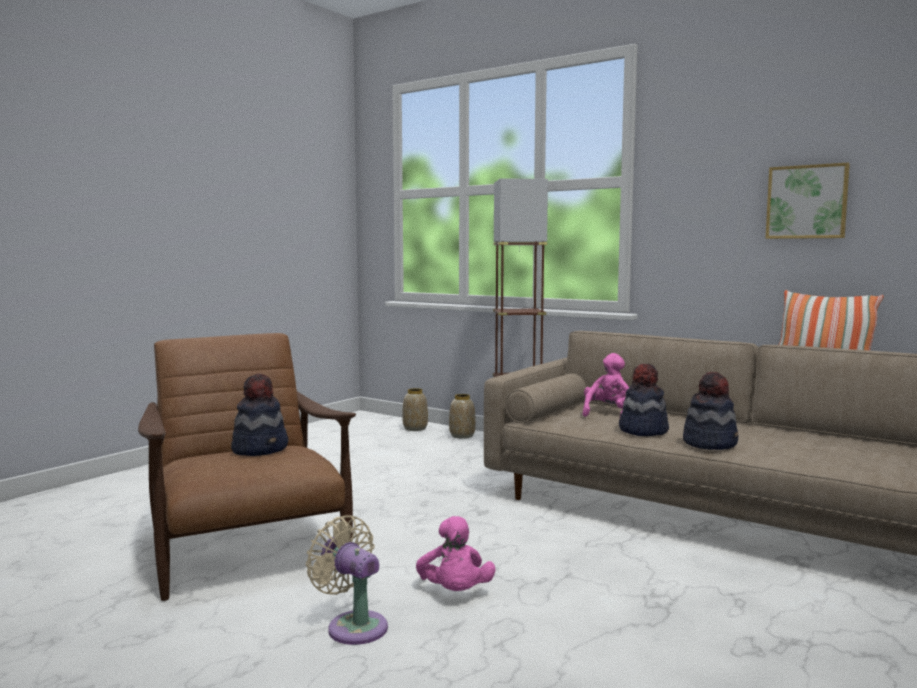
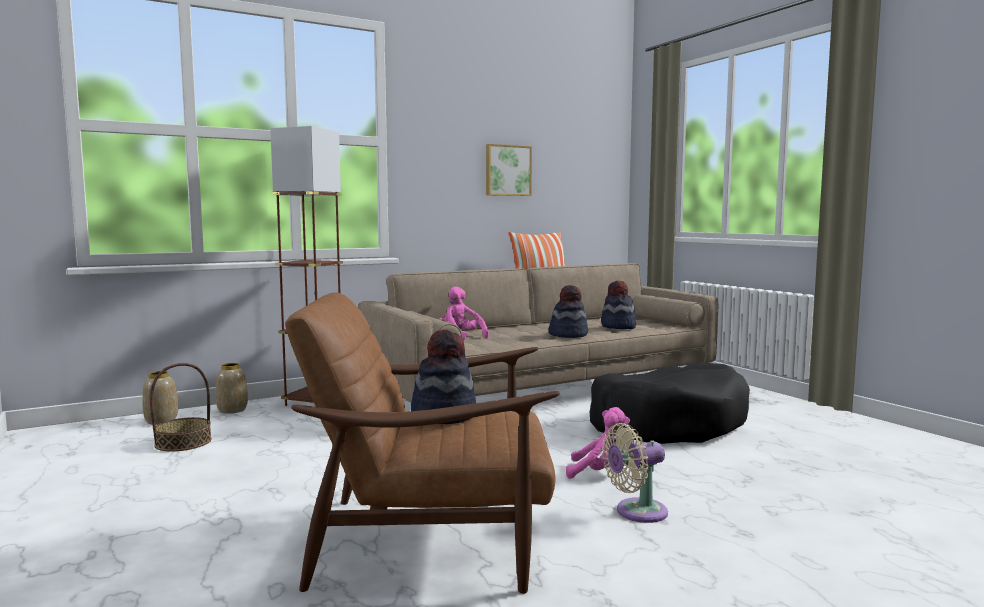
camera: 65 degrees left, 0 degrees up
(379, 444) = (183, 442): none -> basket
(642, 430) = (520, 338): hat -> hat (618, 327)
(705, 611) = (668, 423): none -> black dog bed

